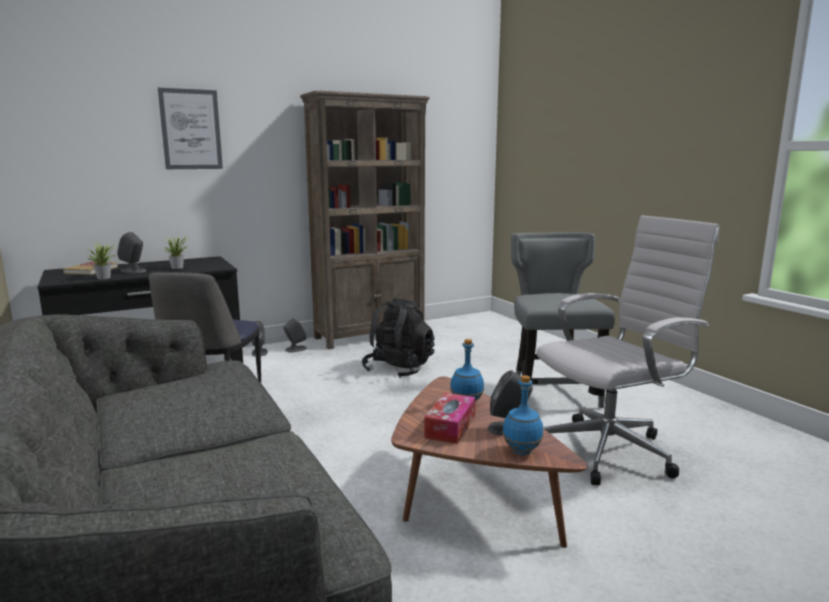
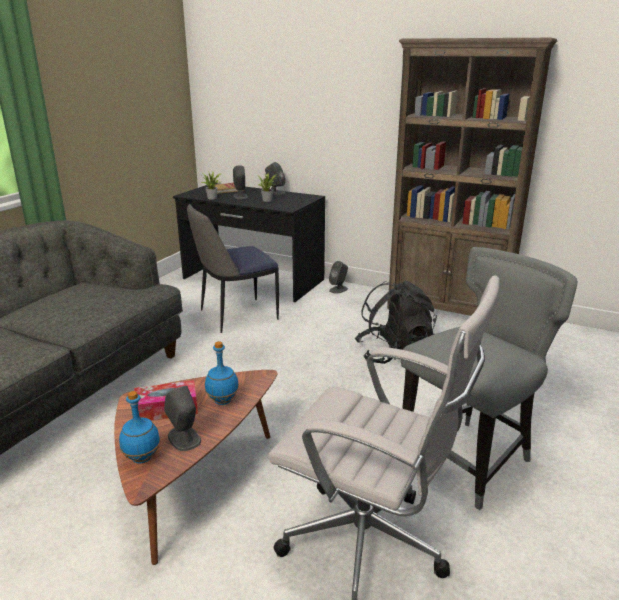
camera: 55 degrees right, 10 degrees up
(191, 129) = (314, 78): picture -> none
(295, 349) = (365, 297): grey speaker -> grey speaker (275, 192)

